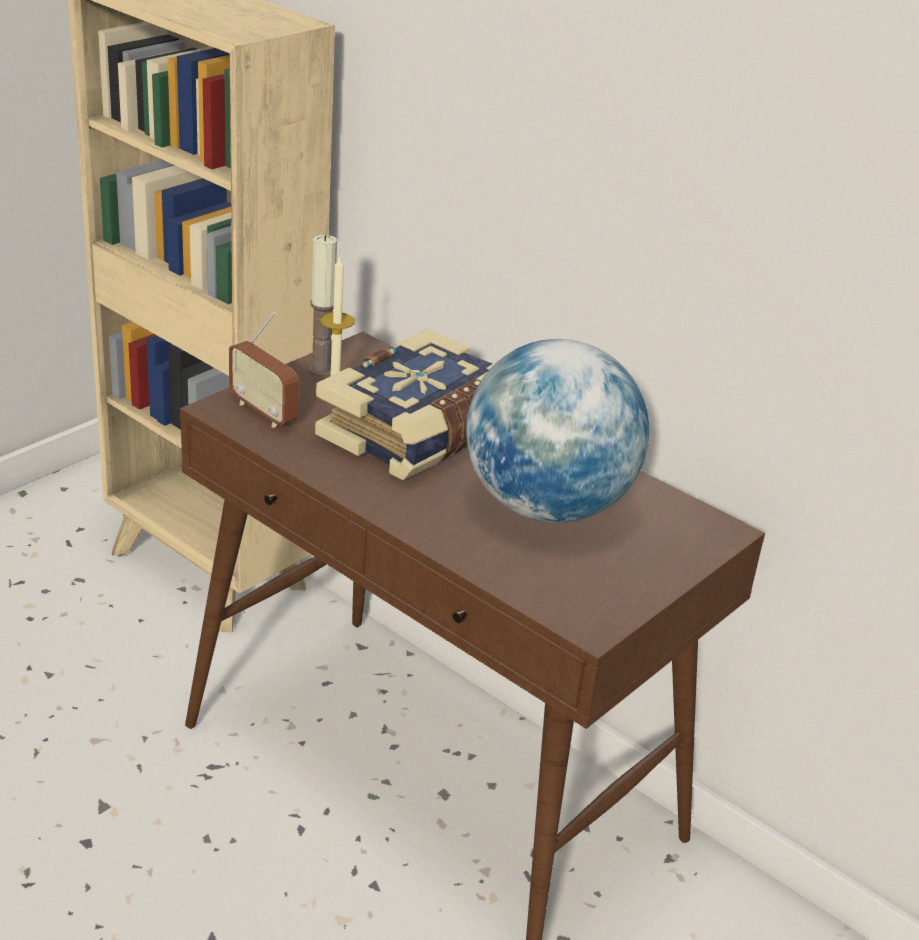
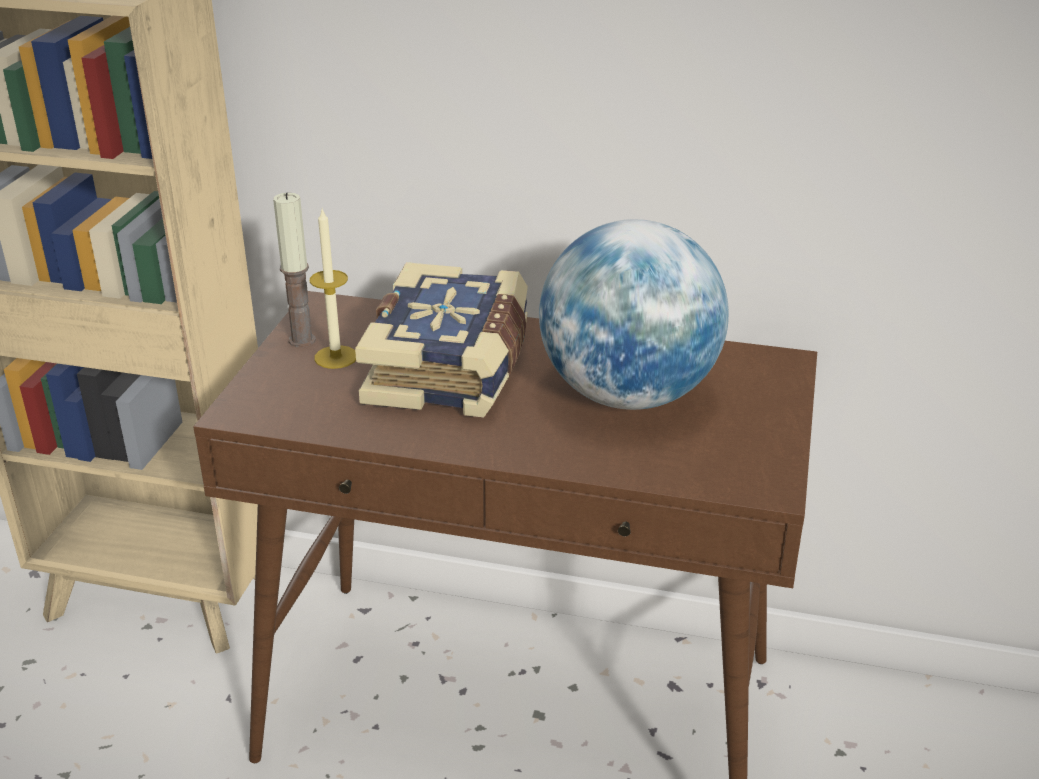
camera: 25 degrees left, 0 degrees up
(264, 412) = (285, 400): radio -> none

